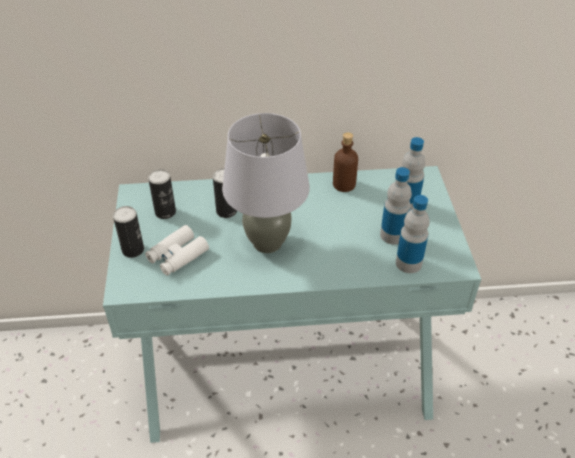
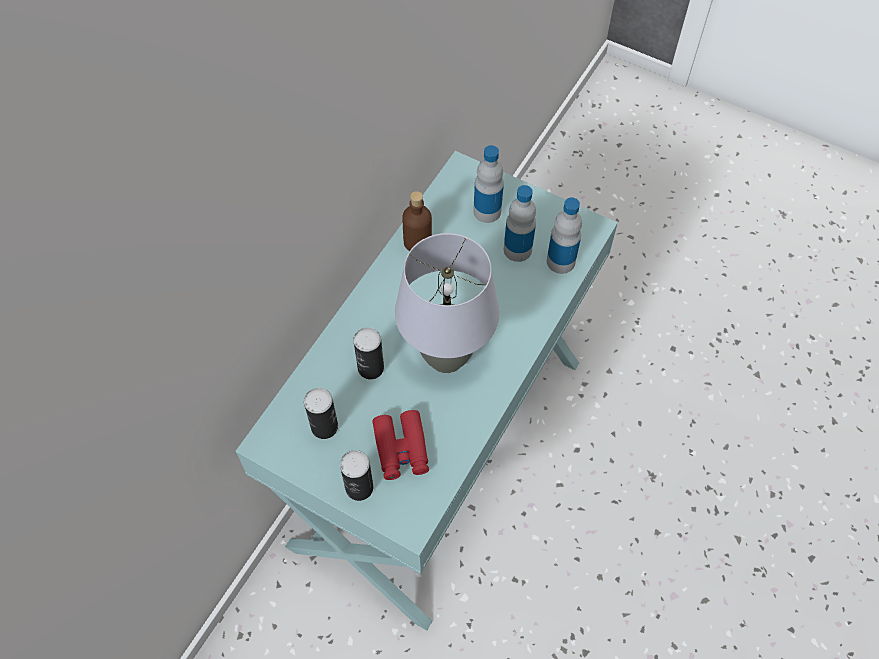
camera: 55 degrees left, 15 degrees up
(177, 255) = (401, 449): white binoculars -> red binoculars

